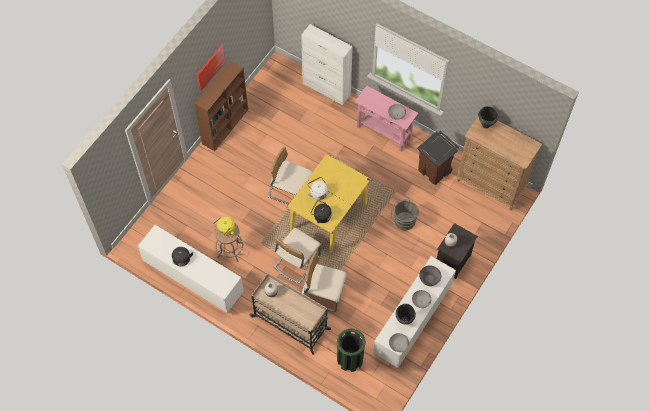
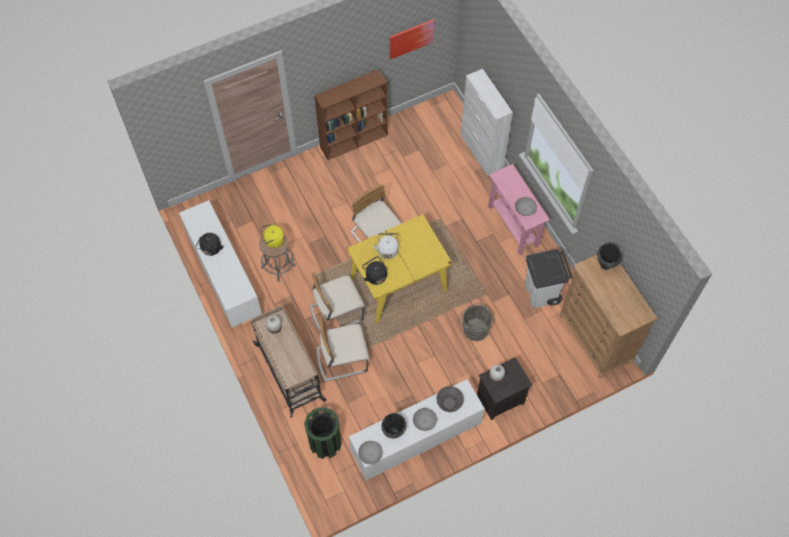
camera: 30 degrees right, 0 degrees up
(210, 67) = (347, 64): picture -> picture (411, 38)
(322, 293) = (342, 359): beige chair -> beige chair turned 60 degrees counterclockwise
(434, 171) = (542, 293): brown trash can -> white trash can

